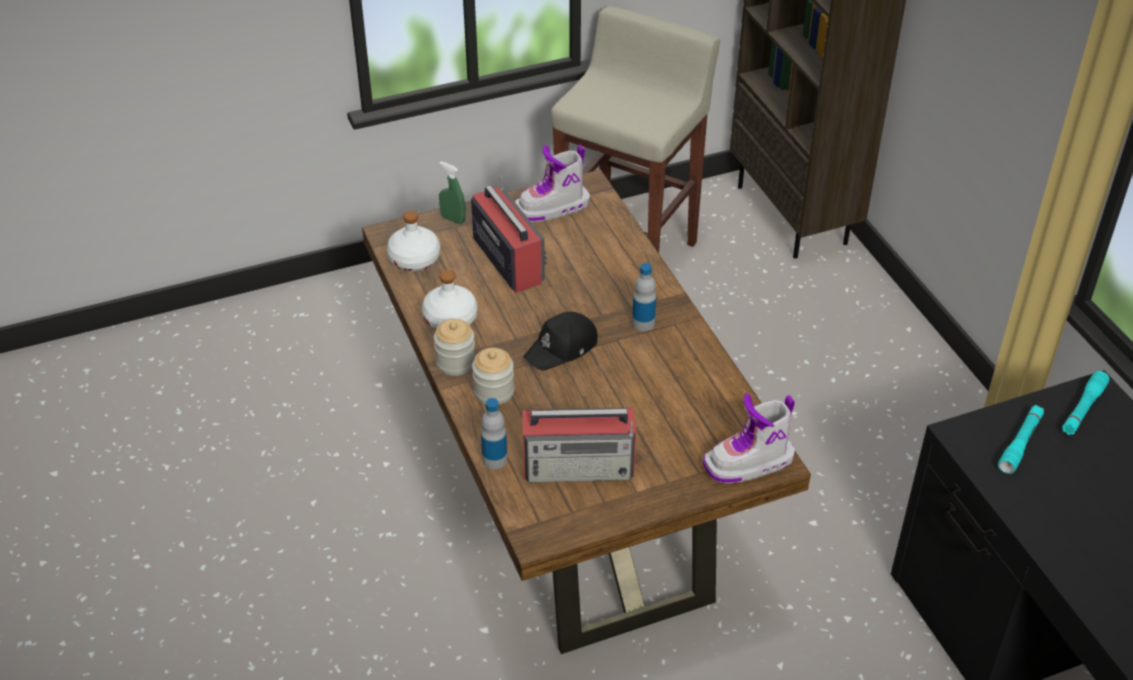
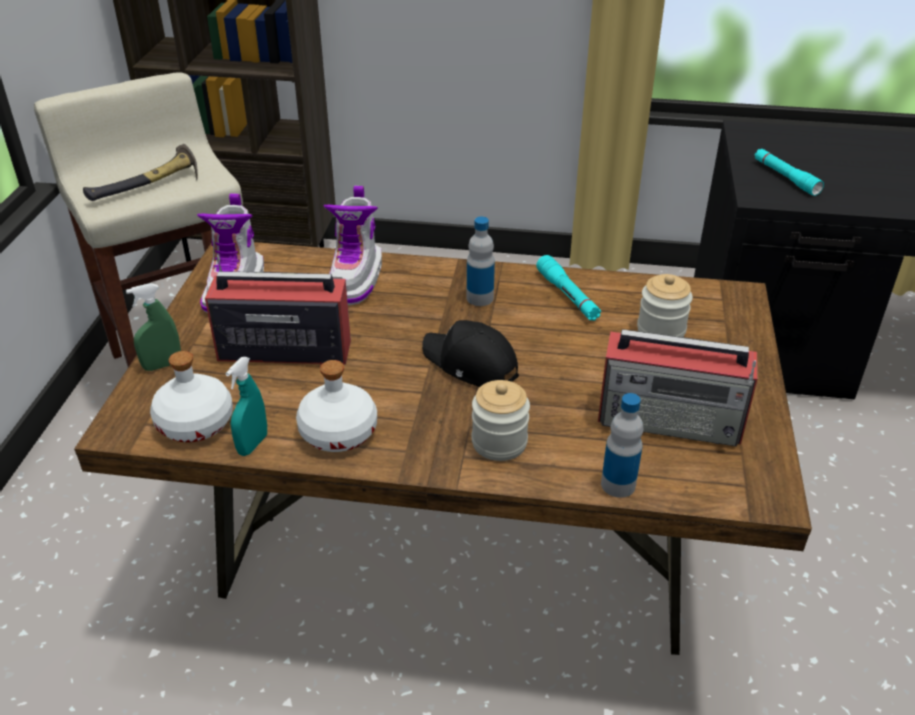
camera: 60 degrees left, 5 degrees down
(414, 290) = (252, 444): none -> turquoise spray bottle
(455, 362) = (421, 456): jar -> jar (661, 330)
(562, 348) = (470, 364): black cap -> black cap turned 135 degrees clockwise
(580, 467) = (671, 420): radio -> radio turned 75 degrees clockwise
(616, 109) = (150, 187): none -> hammer
(749, 463) = (732, 310): boot -> boot (355, 279)
(1082, 409) = (761, 142): turquoise flashlight -> turquoise flashlight (567, 296)

